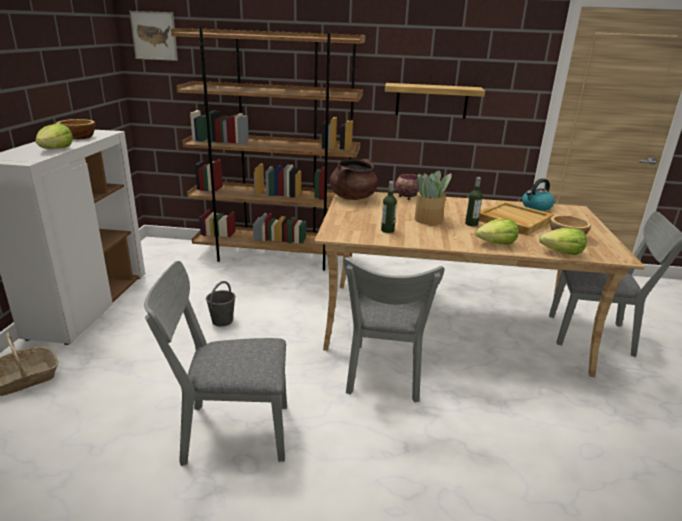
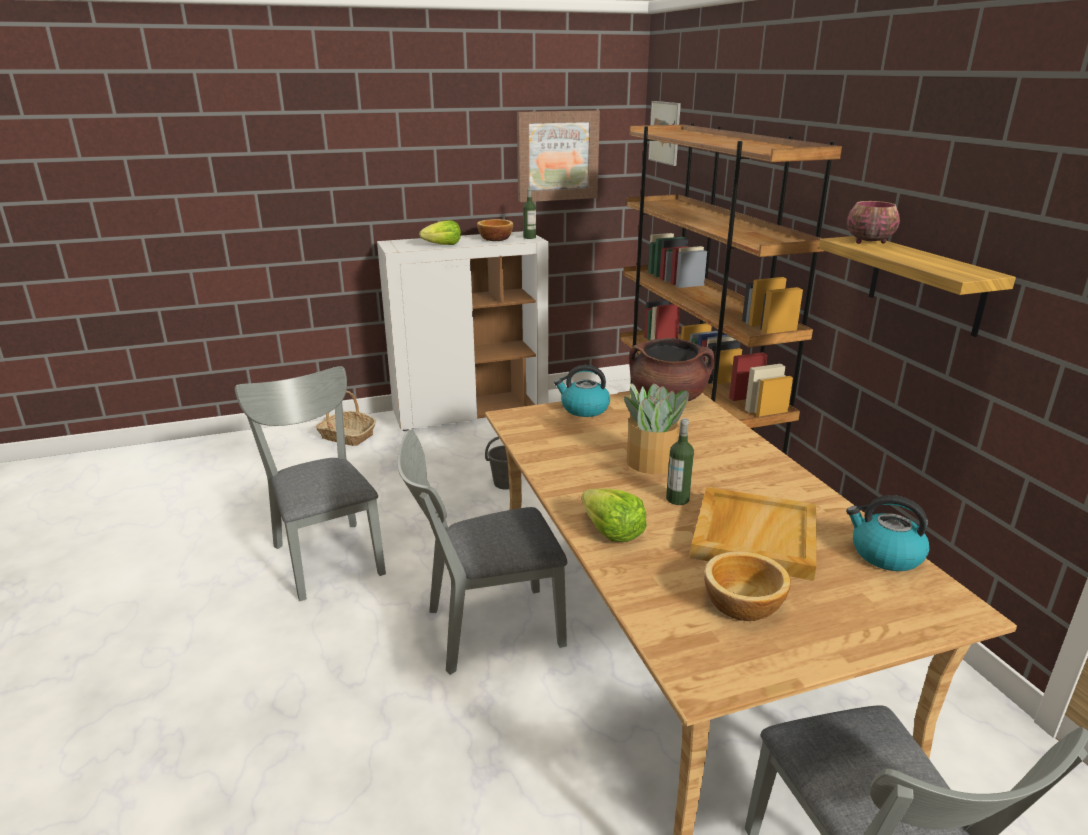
camera: 65 degrees right, 0 degrees up
(78, 58) = (557, 156): none -> picture
(344, 216) = (584, 409): none -> kettle
(387, 230) = (565, 443): bottle -> bottle (529, 237)
(407, 197) = (732, 431): bowl -> bowl (867, 242)
(562, 252) = (641, 602): lettuce -> none

